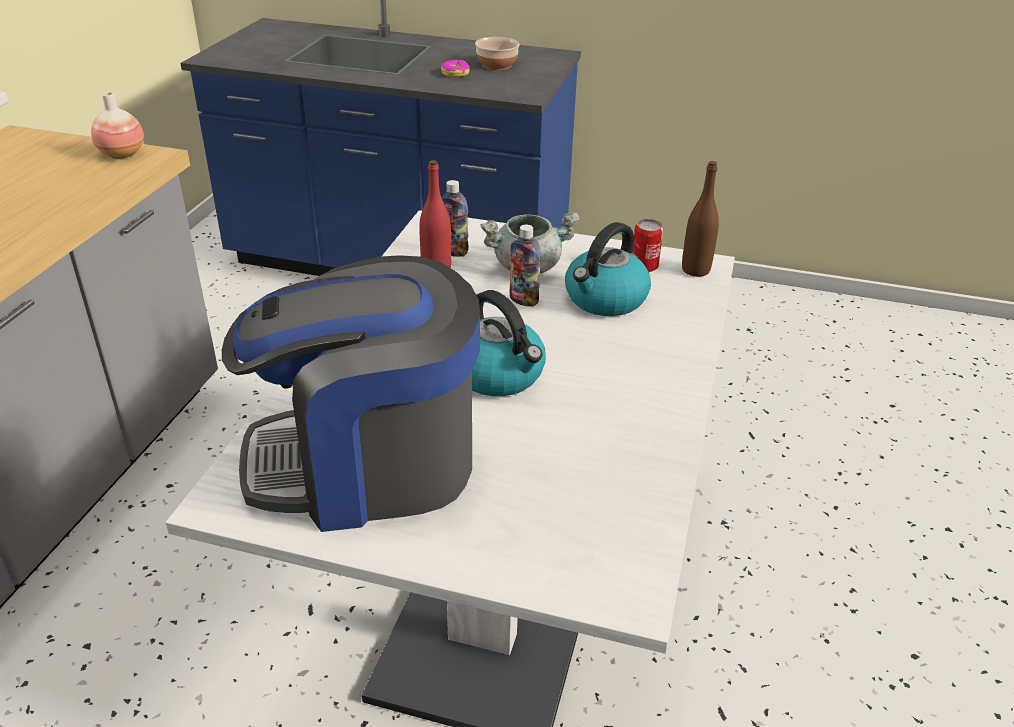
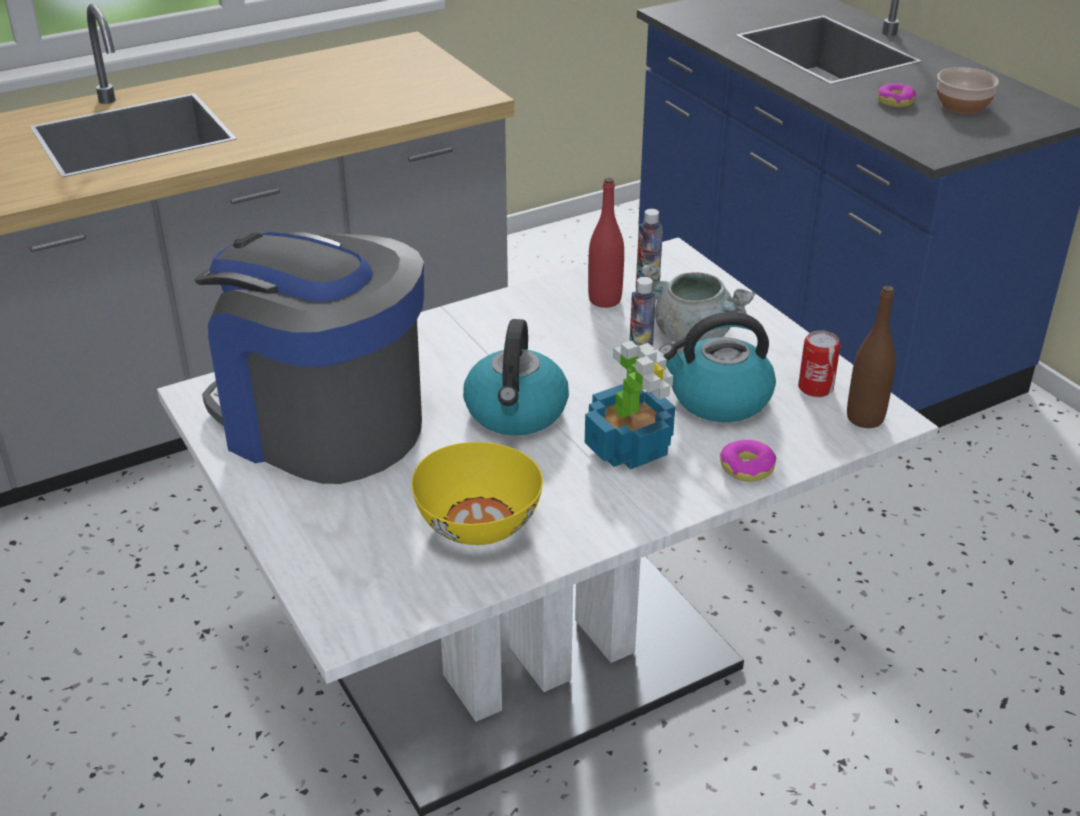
camera: 45 degrees right, 0 degrees up
(122, 154) = (459, 86): vase -> none
(594, 464) = (477, 523): none -> yellow bowl
(603, 357) = (629, 447): none -> potted plant
(685, 332) = (747, 468): none -> donut

